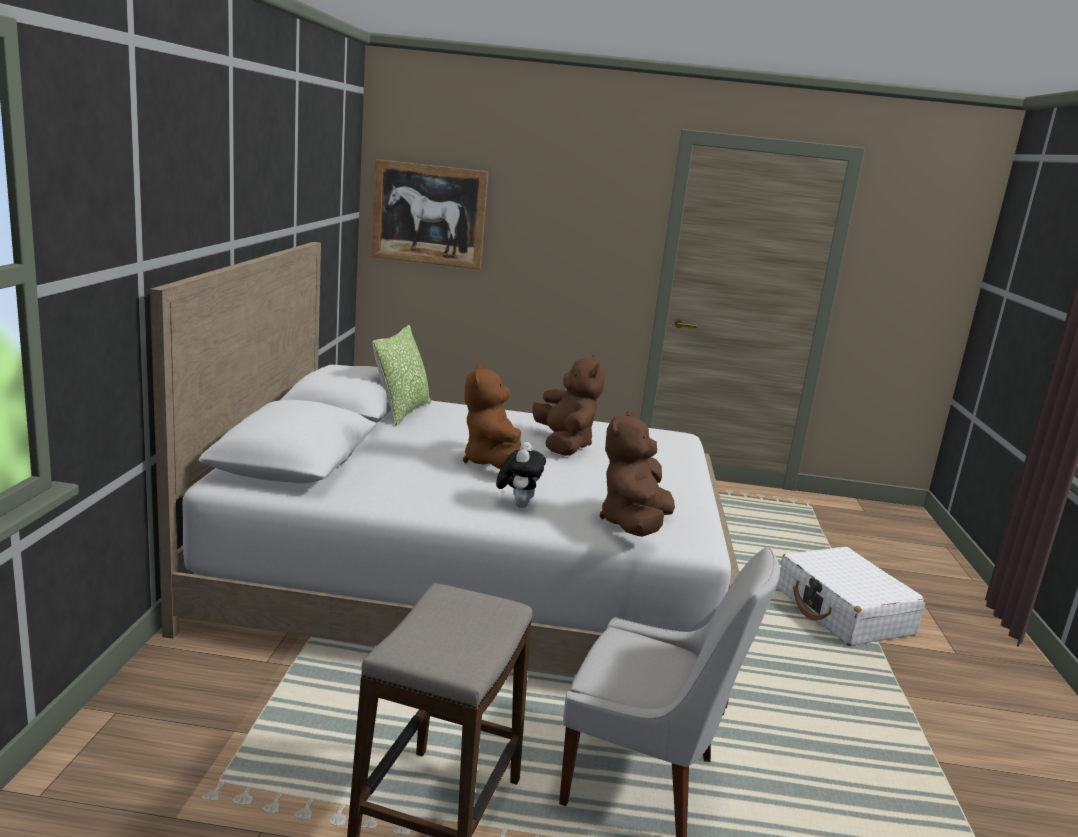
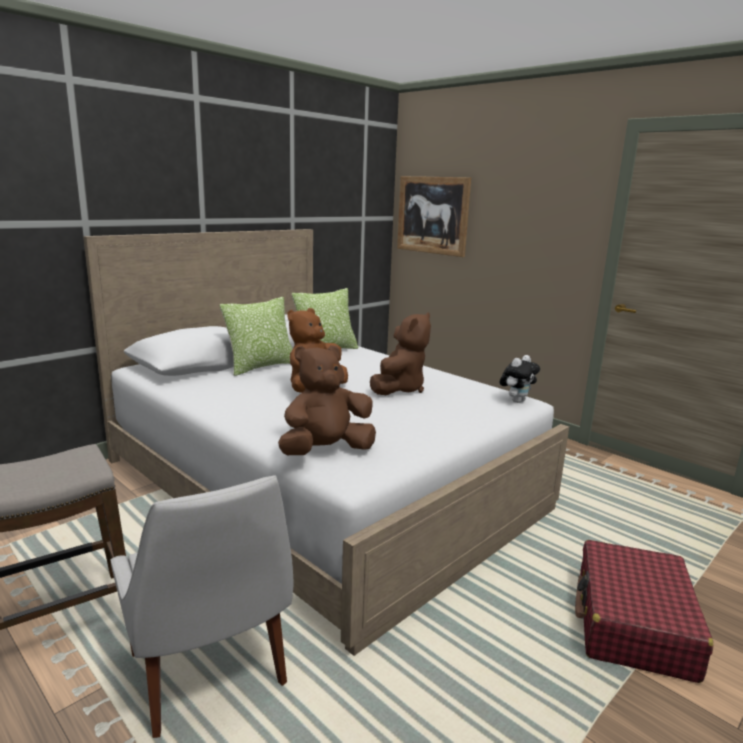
camera: 40 degrees right, 0 degrees up
(377, 447) = (261, 367): none -> pillow
(518, 504) = (271, 416): plush toy -> plush toy (516, 400)
(843, 612) = (633, 624): white suitcase -> red suitcase

